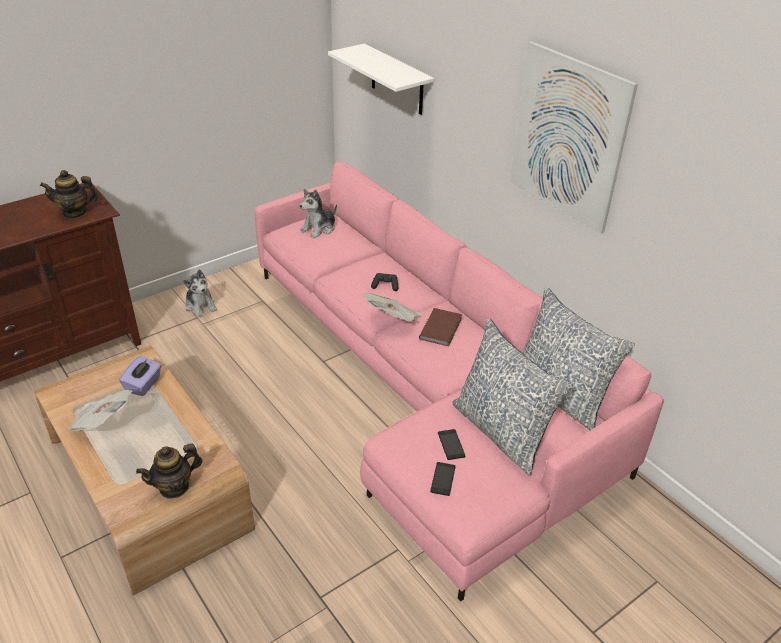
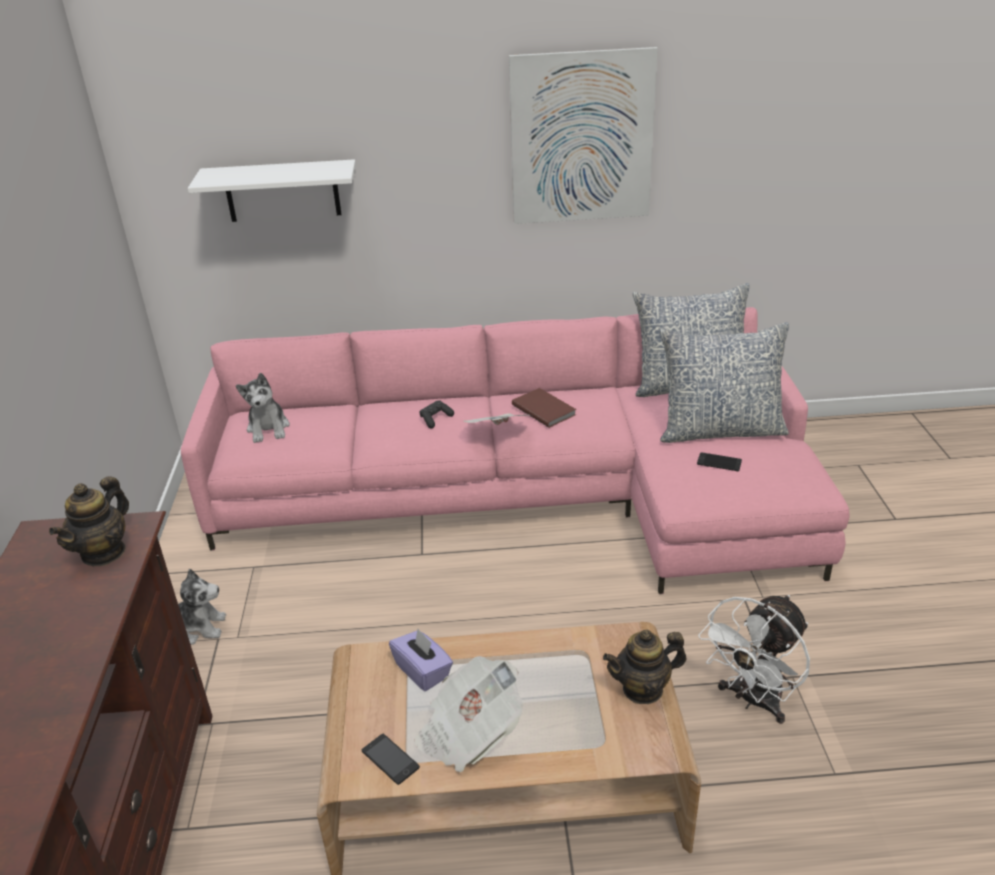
camera: 55 degrees left, 5 degrees down
(174, 487) = (643, 689): teapot -> teapot turned 75 degrees clockwise
(287, 588) = (753, 700): none -> white fan
(443, 479) = (762, 483): phone -> phone (390, 759)

